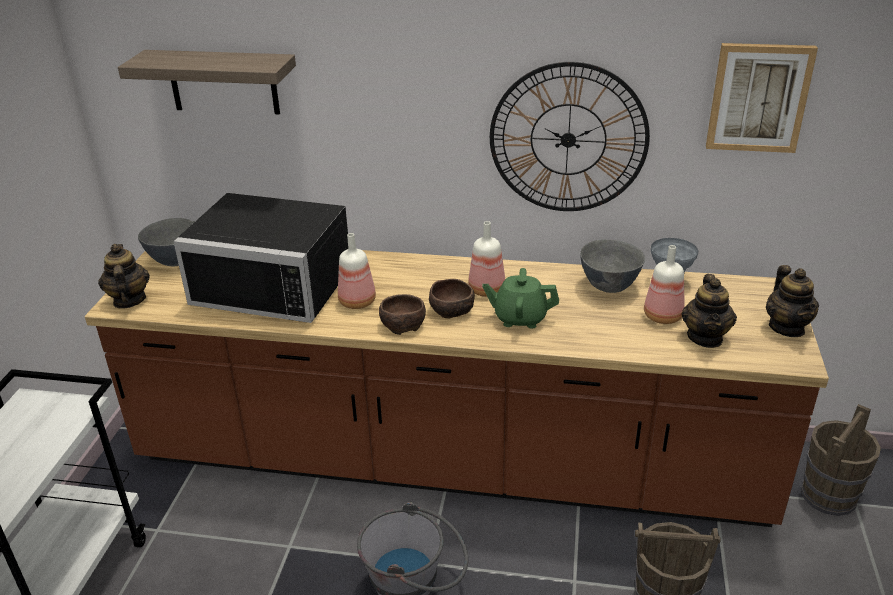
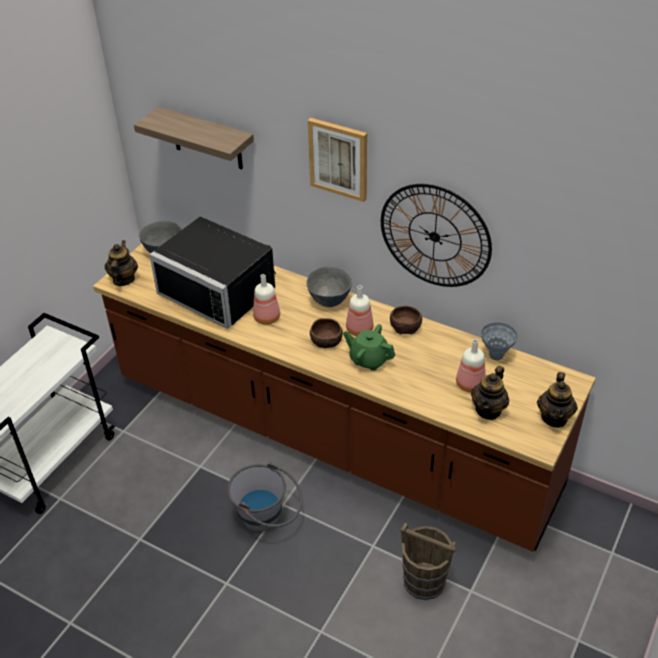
camera: 20 degrees right, 10 degrees up
(402, 324) = (287, 344): brown bowl -> brown bowl (405, 327)
(609, 287) = (448, 349): grey bowl -> grey bowl (330, 301)
(758, 97) = (570, 244): picture -> picture (339, 158)
(829, 495) = (596, 541): brown bucket -> none

